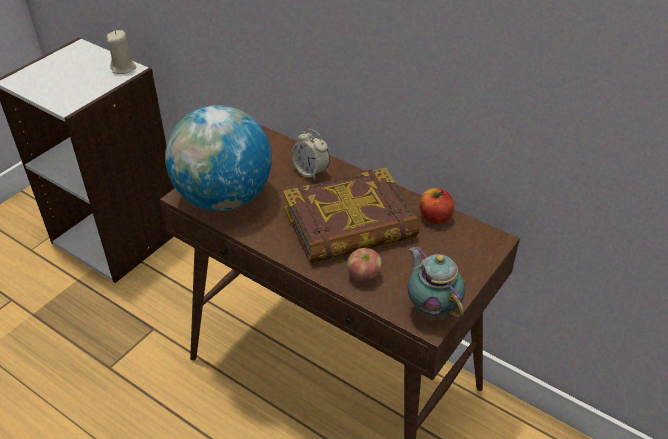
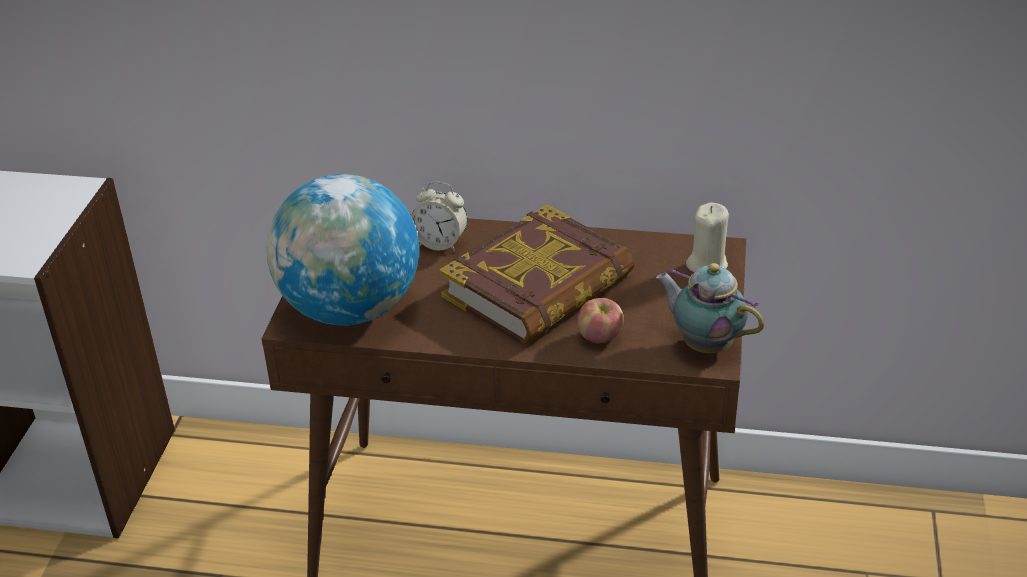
camera: 25 degrees left, 5 degrees down
(124, 68) = (68, 189): beige candle -> beige candle (707, 264)
(435, 217) = (634, 246): apple -> none

